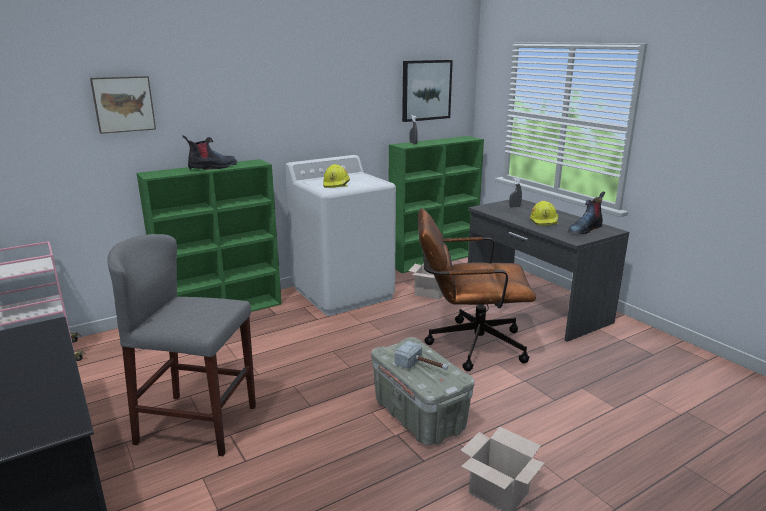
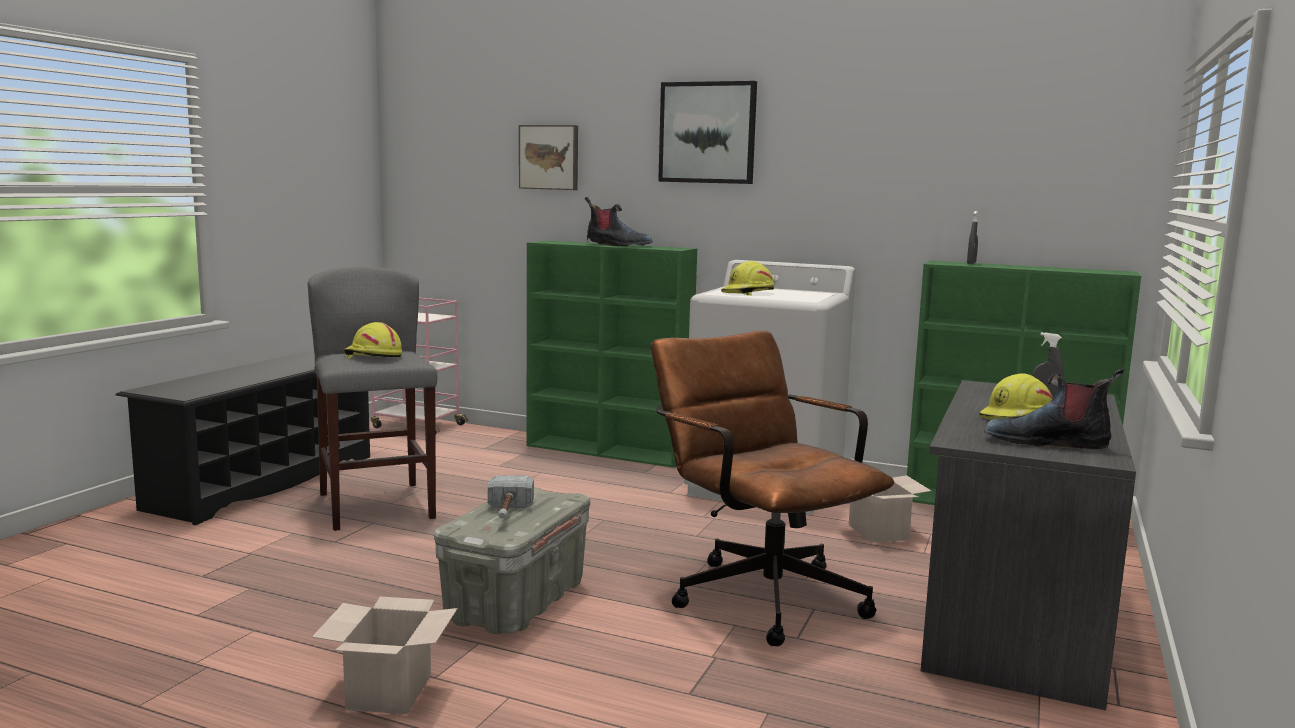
camera: 55 degrees right, 10 degrees down
(198, 312) = (373, 356): none -> yellow hard hat
(426, 90) = (1030, 169): picture -> picture (707, 133)

